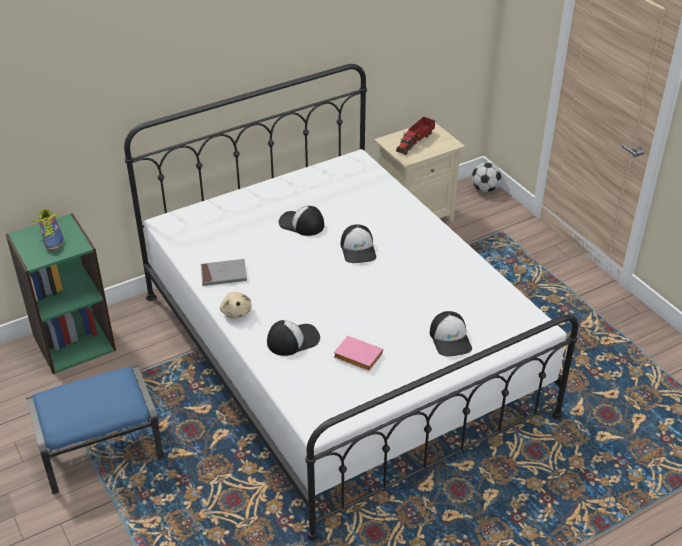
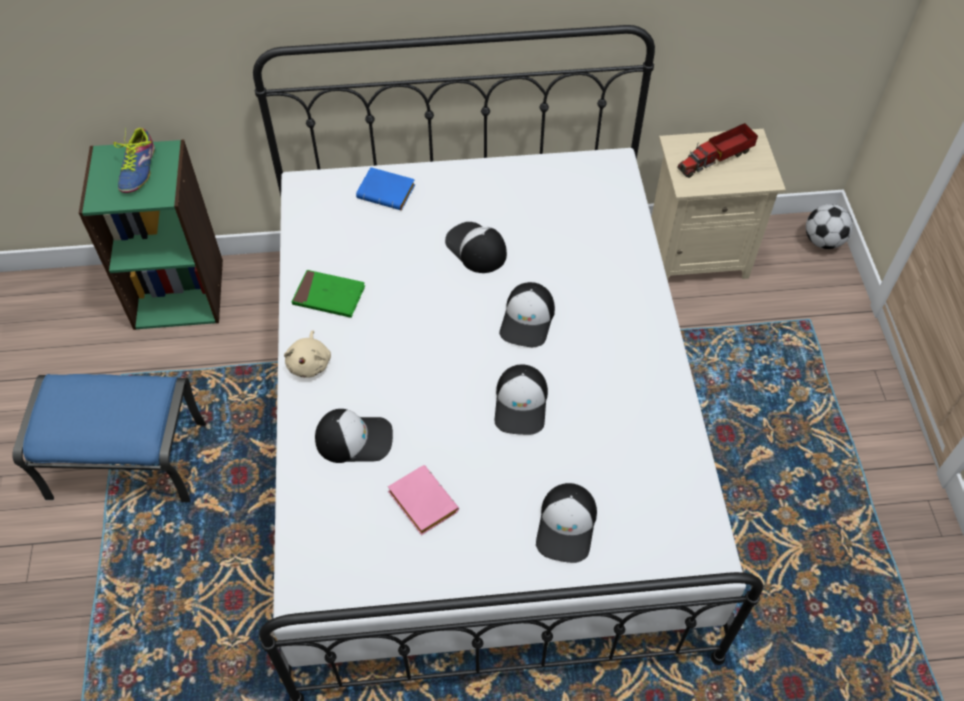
camera: 25 degrees right, 15 degrees up
(224, 211) = (388, 192): none -> blue book
(224, 274) = (329, 296): grey book -> green book
(383, 291) = (521, 404): none -> cap

